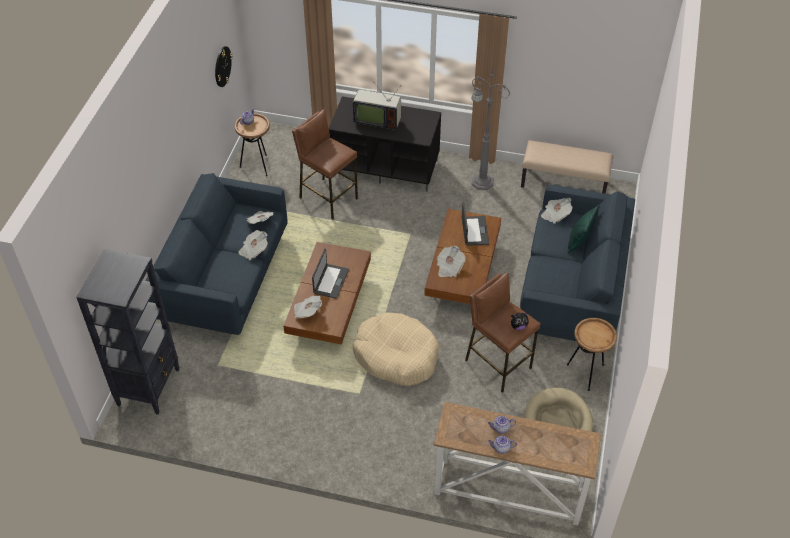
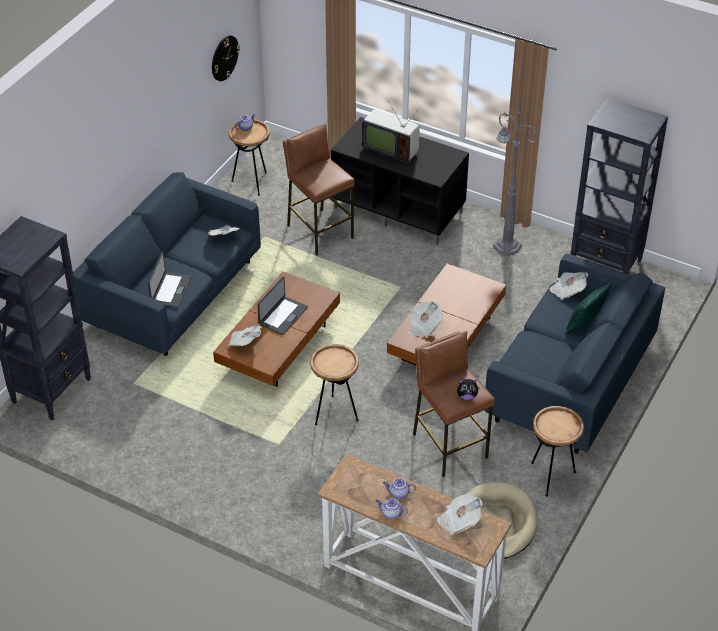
camera: 15 degrees right, 5 degrees down
(253, 250) = (205, 265): newspaper -> newspaper (459, 521)
(396, 356) = (335, 413): beige dog bed -> brown side table
(474, 231) = (468, 293): laptop -> laptop (170, 290)
(564, 183) = (606, 264): beige bench -> black bookcase

